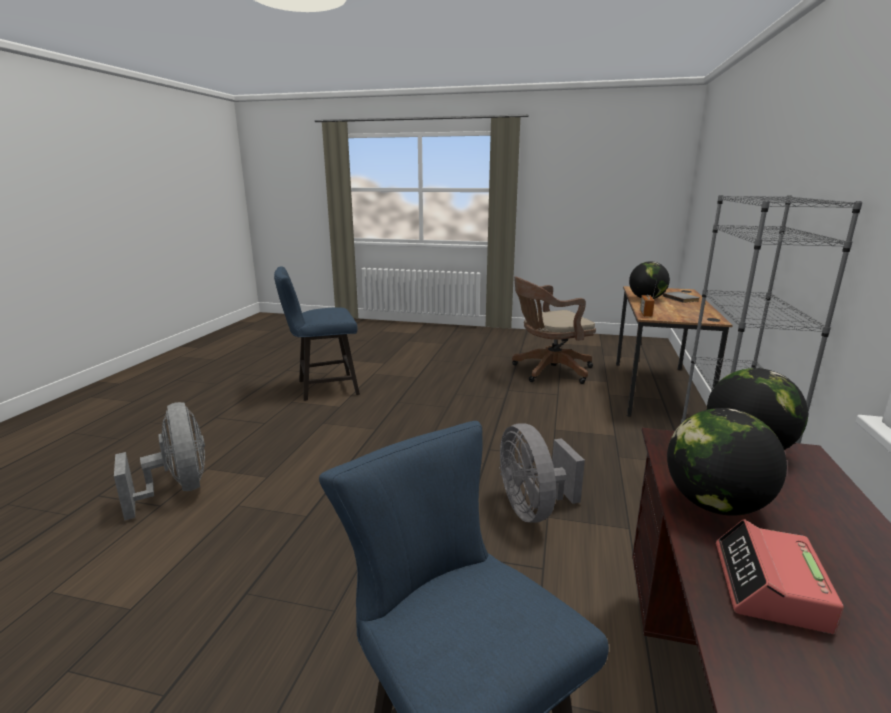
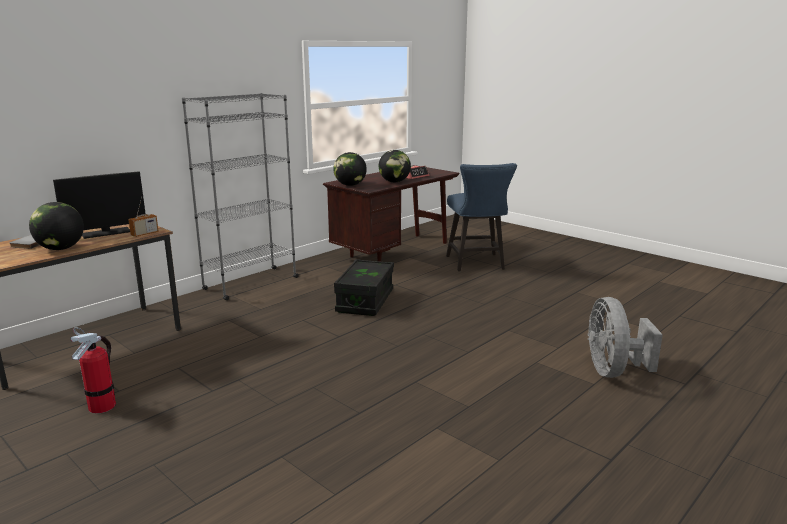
camera: 150 degrees left, 0 degrees up
(322, 388) = (442, 480): blue chair -> none
(533, 509) = (365, 301): grey fan -> black storage box
(548, 371) = (102, 406): brown office chair -> fire extinguisher
(674, 310) = (106, 232): none -> monitor

